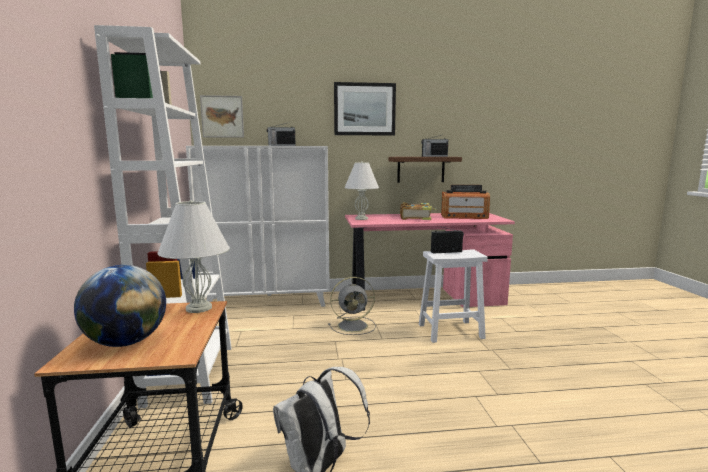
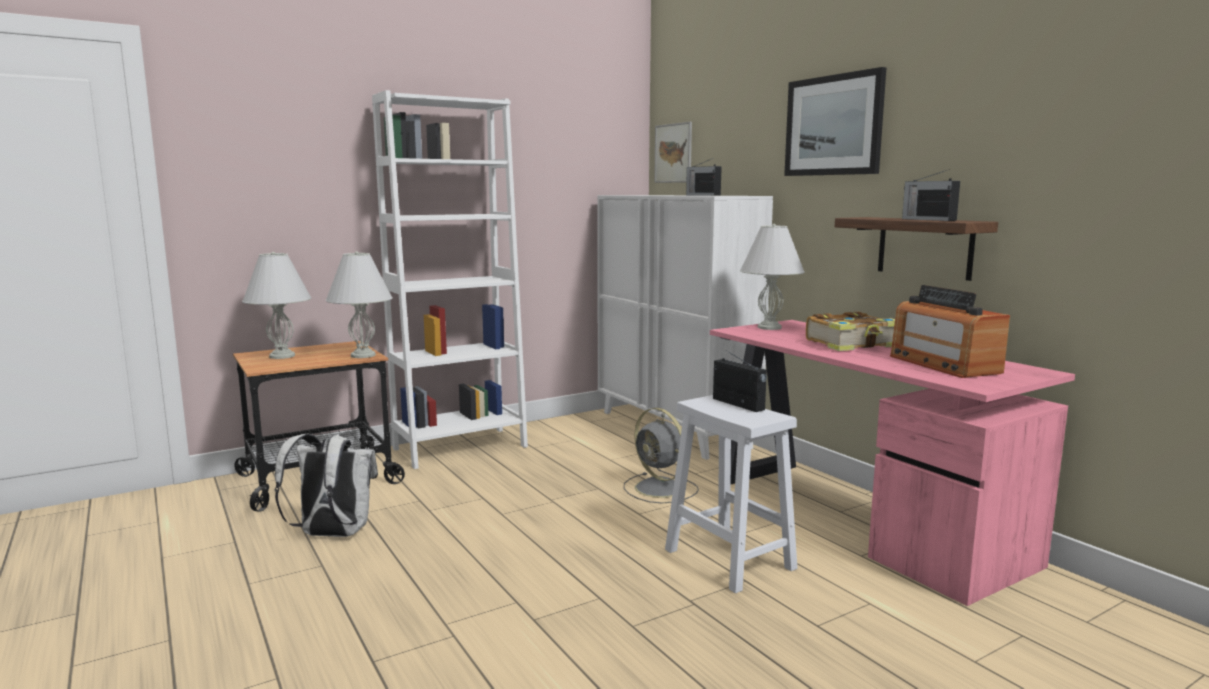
camera: 65 degrees right, 0 degrees up
(126, 342) = (282, 356): globe -> white table lamp

